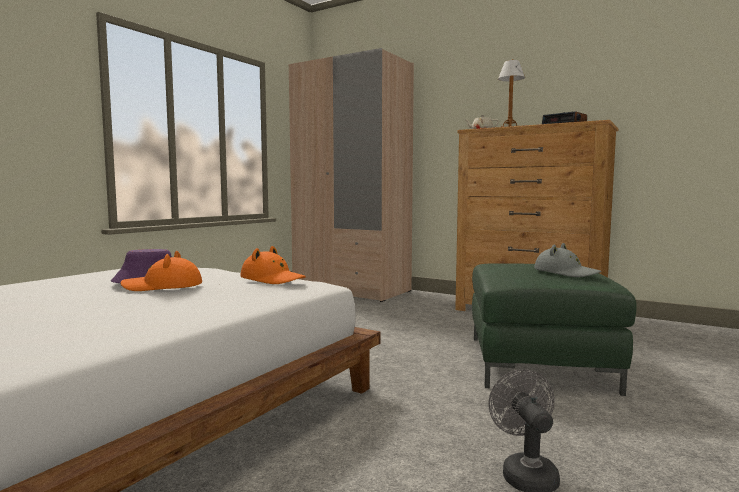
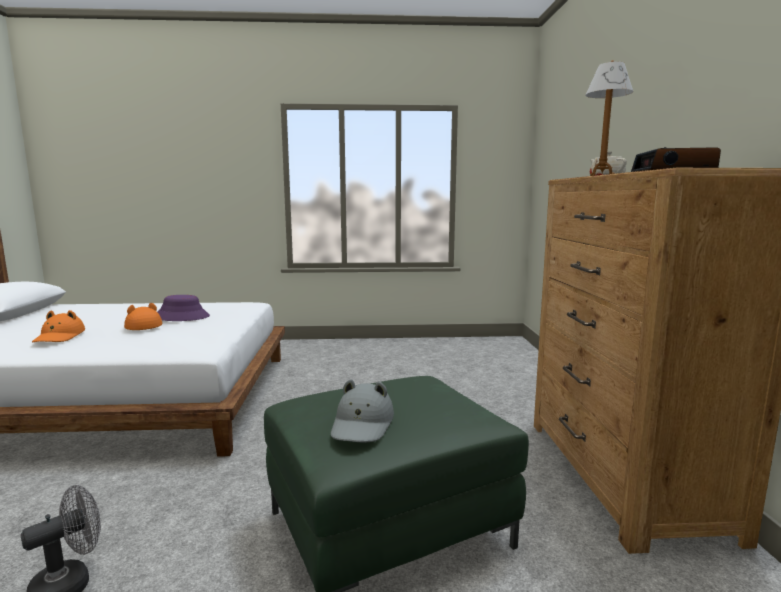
camera: 55 degrees right, 5 degrees up
(273, 279) = (190, 337): orange hat -> orange hat (59, 337)
(351, 290) = (509, 361): beige wardrobe -> none

